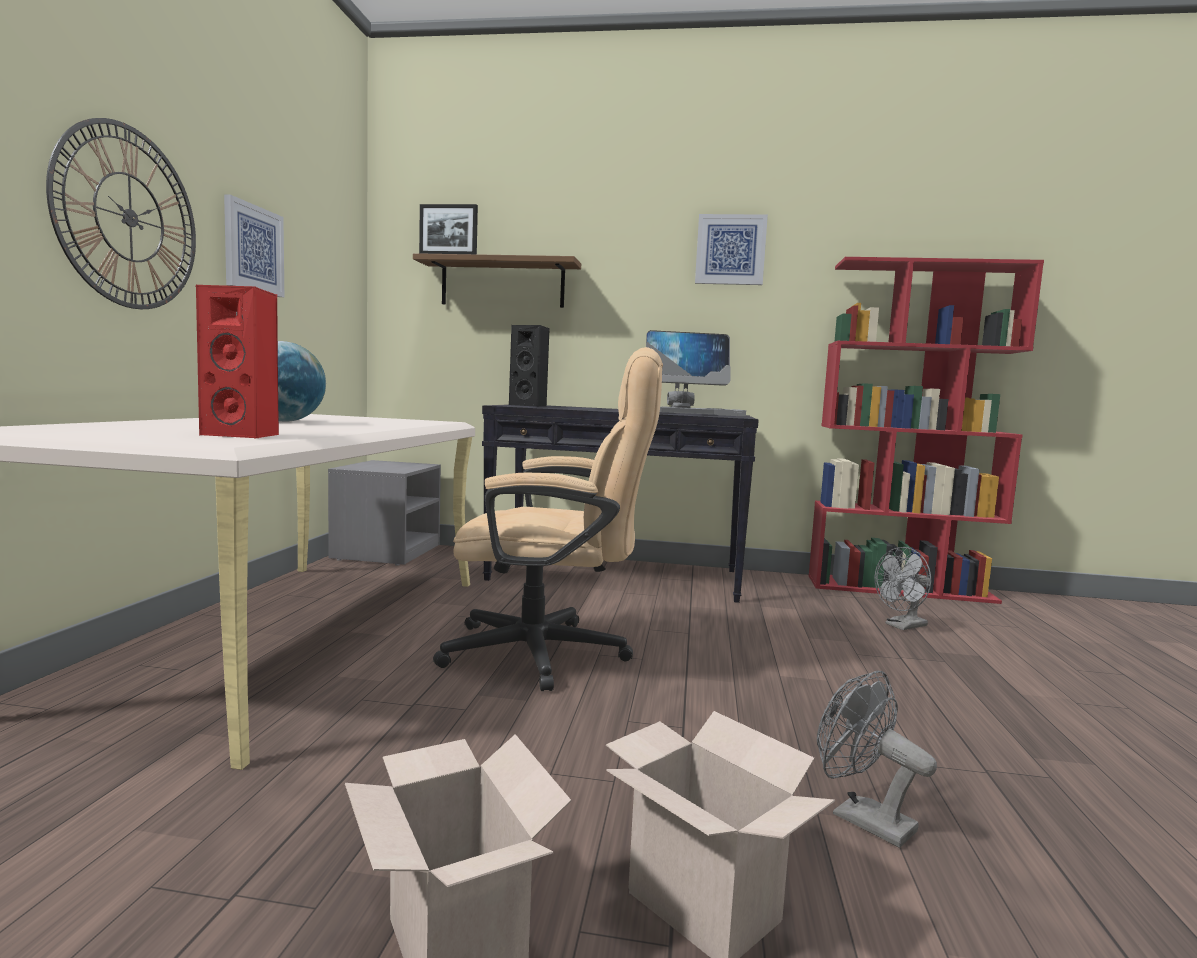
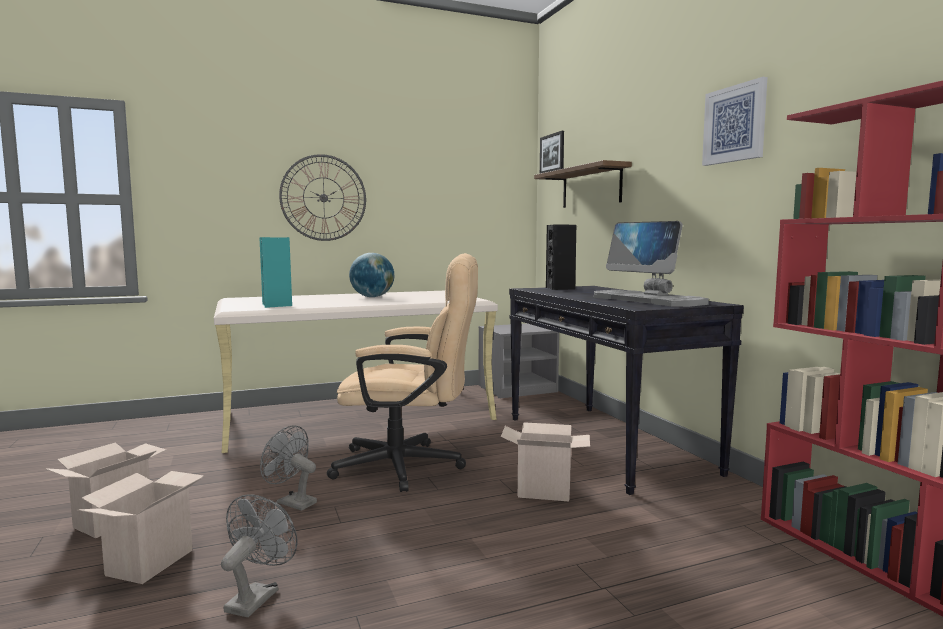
camera: 60 degrees right, 0 degrees up
(245, 435) = (277, 305): red speaker -> turquoise speaker
(253, 249) = (412, 196): picture -> none
(553, 654) = (410, 466): beige office chair -> beige office chair turned 60 degrees counterclockwise
(700, 622) = (546, 491): none -> cardboard box
(902, 626) = (718, 581): grey fan -> grey fan (291, 502)

